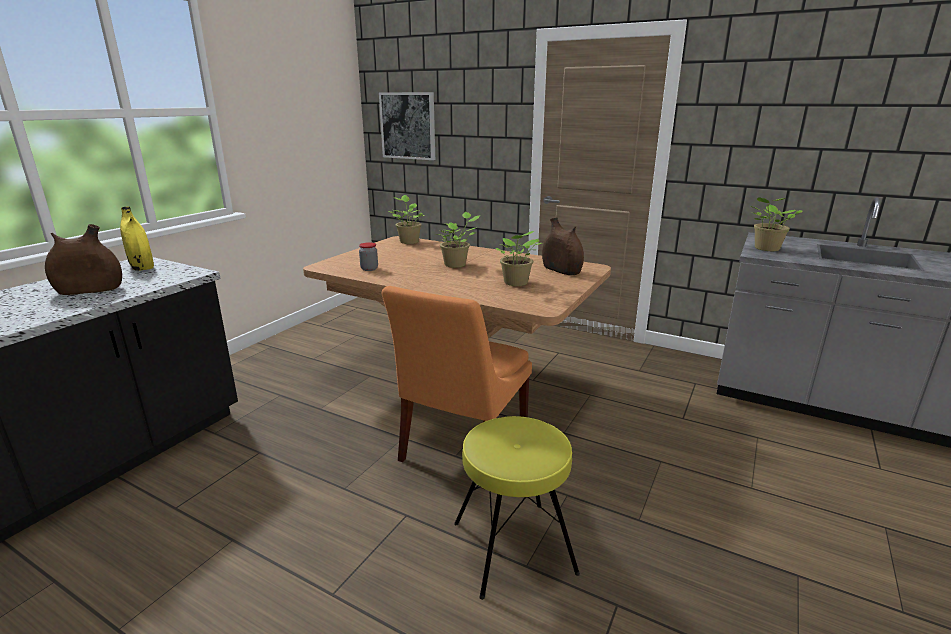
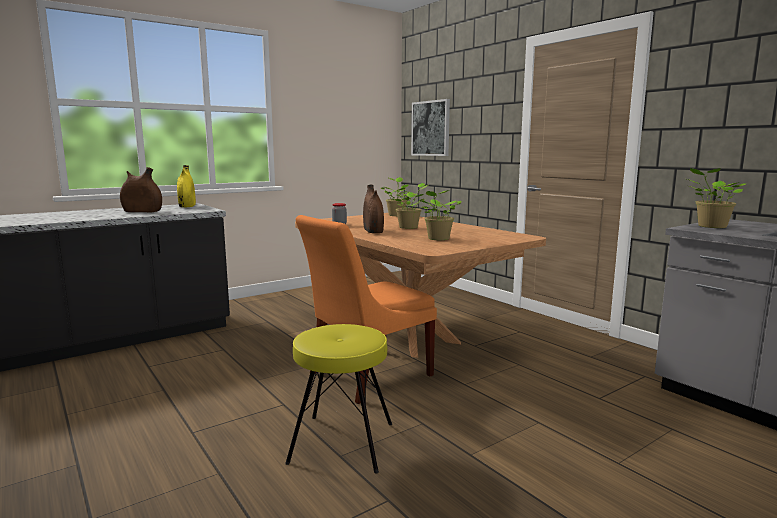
camera: 25 degrees right, 10 degrees down
(561, 271) = (493, 236): brown vase -> brown vase (373, 231)

